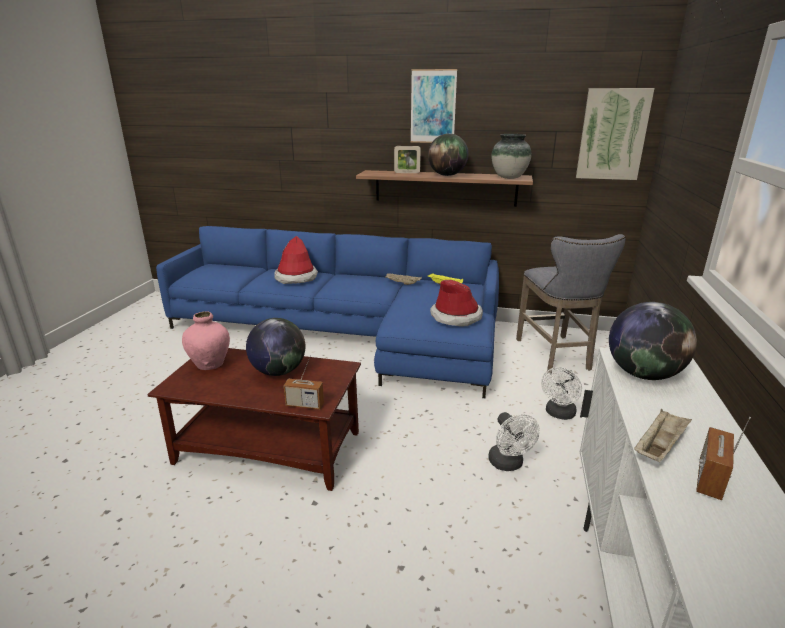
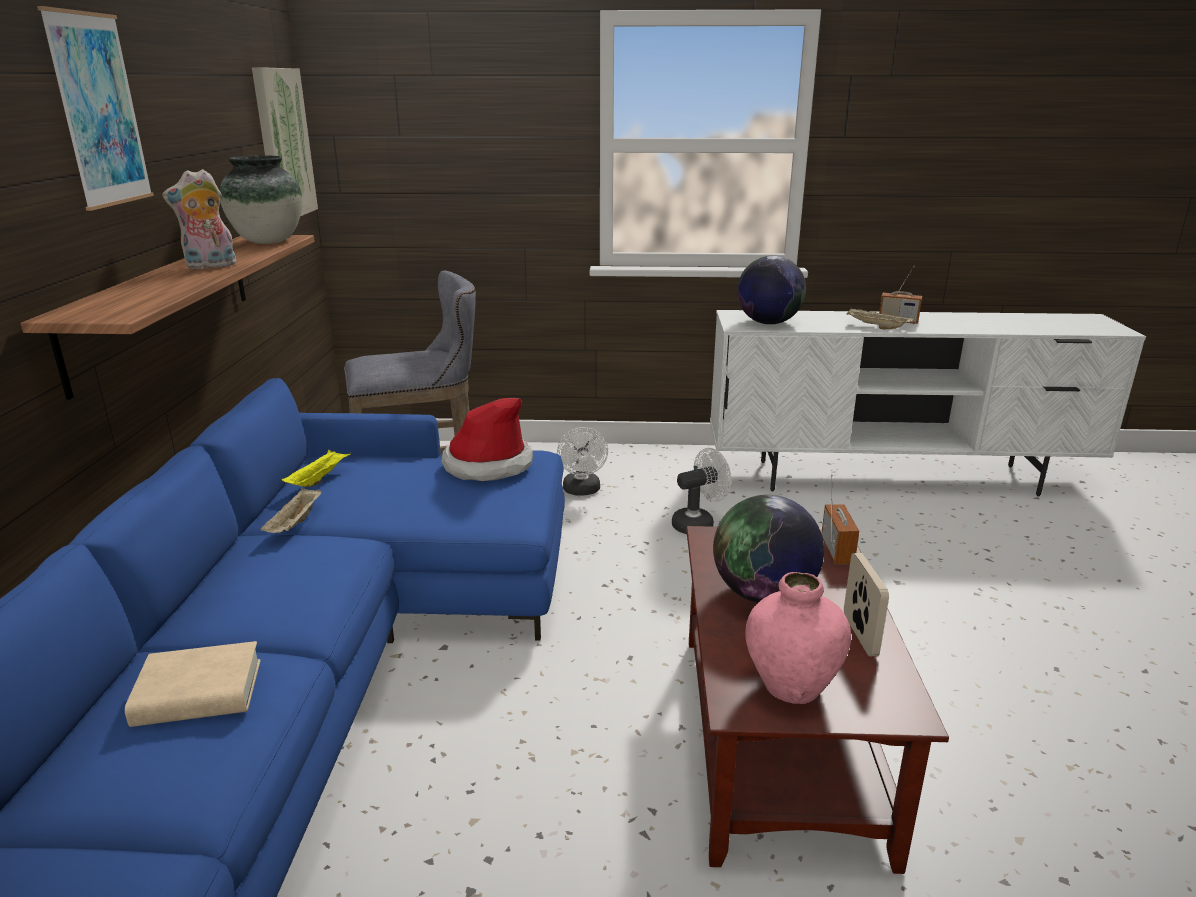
camera: 100 degrees left, 0 degrees up
(296, 277) = (198, 693): hat -> beige book
(407, 173) = (135, 289): picture frame -> picture frame (860, 635)
(447, 175) = (210, 266): globe -> plush toy
(559, 414) = (582, 491): white fan -> white fan turned 60 degrees clockwise

